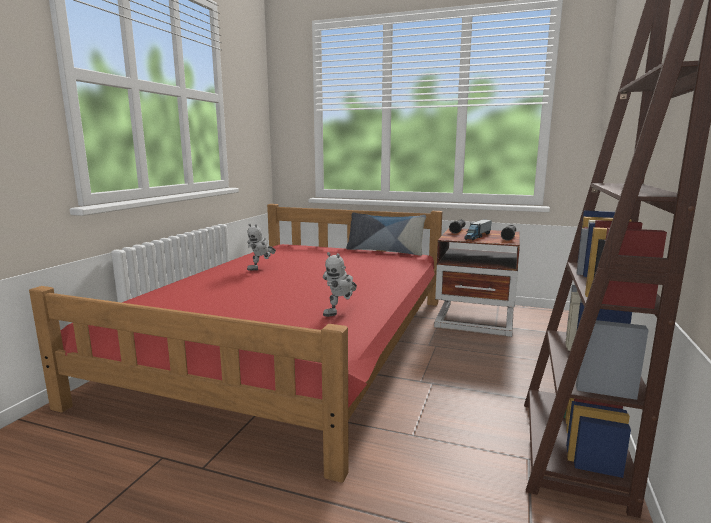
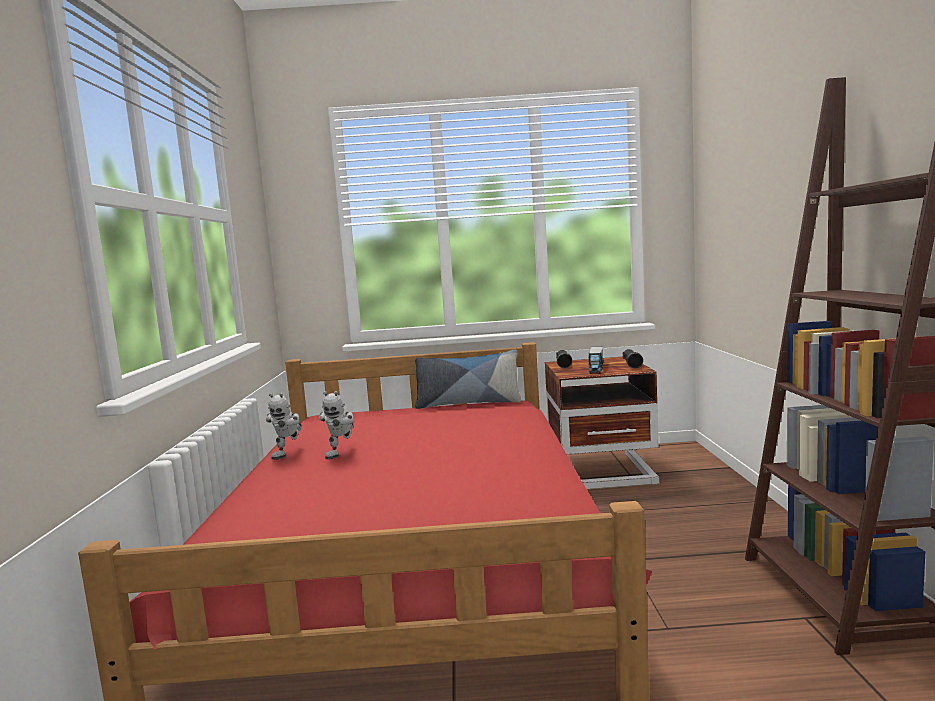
camera: 20 degrees left, 5 degrees down
(340, 313) = (533, 491): toy robot -> toy robot (289, 455)

